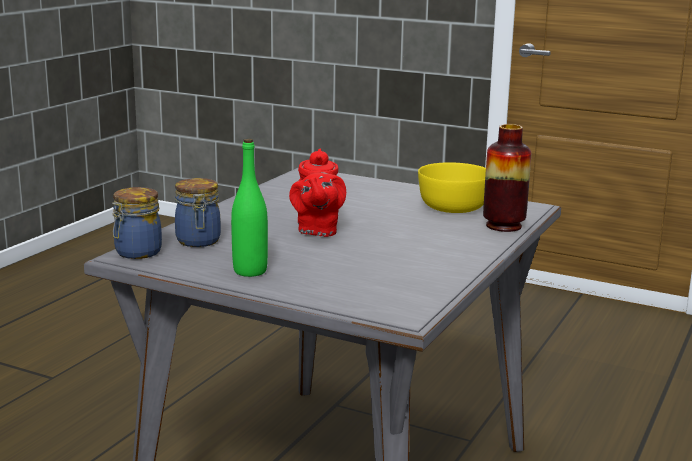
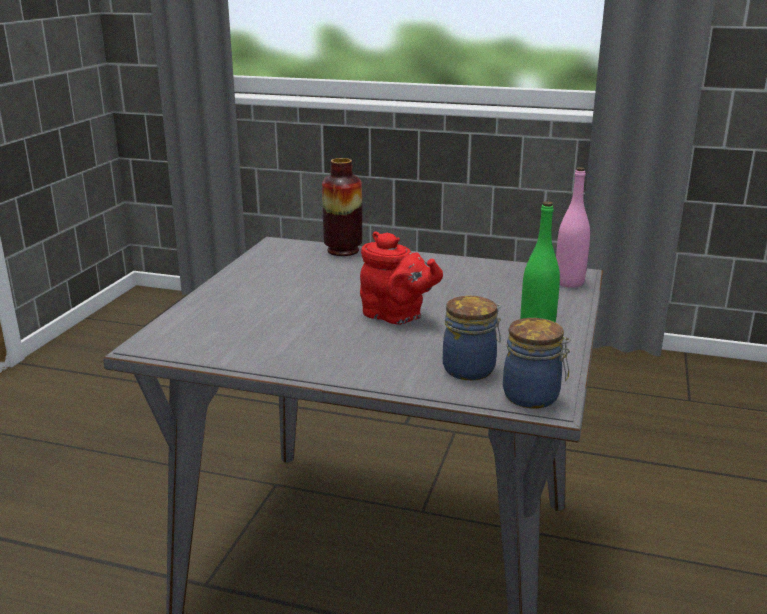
camera: 100 degrees left, 5 degrees up
(317, 230) = (396, 316): red teapot -> red teapot turned 45 degrees clockwise
(374, 306) = (569, 283): none -> pink bottle
(454, 207) = (291, 268): yellow bowl -> none

